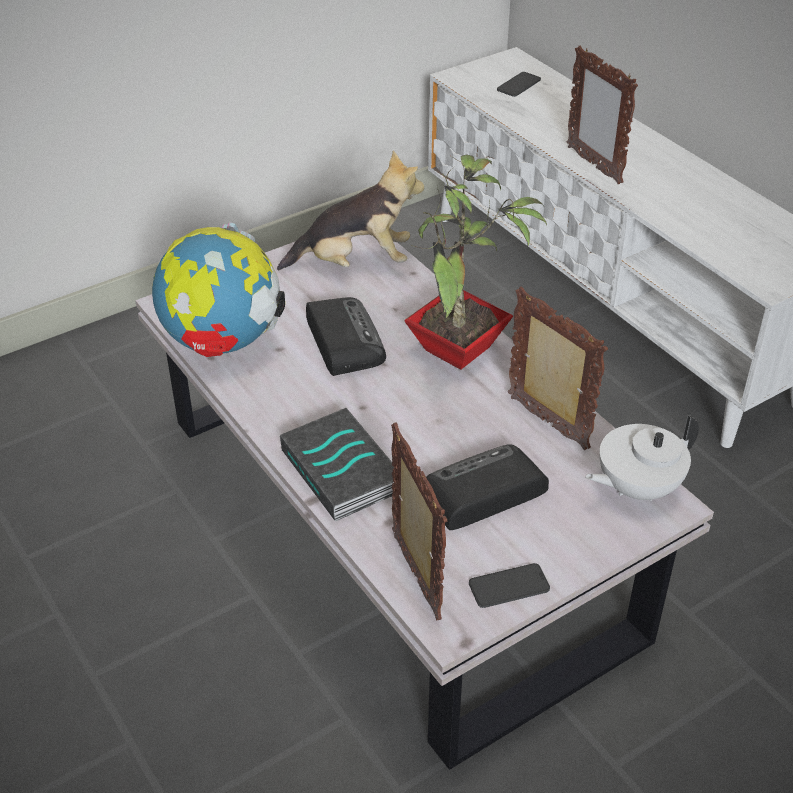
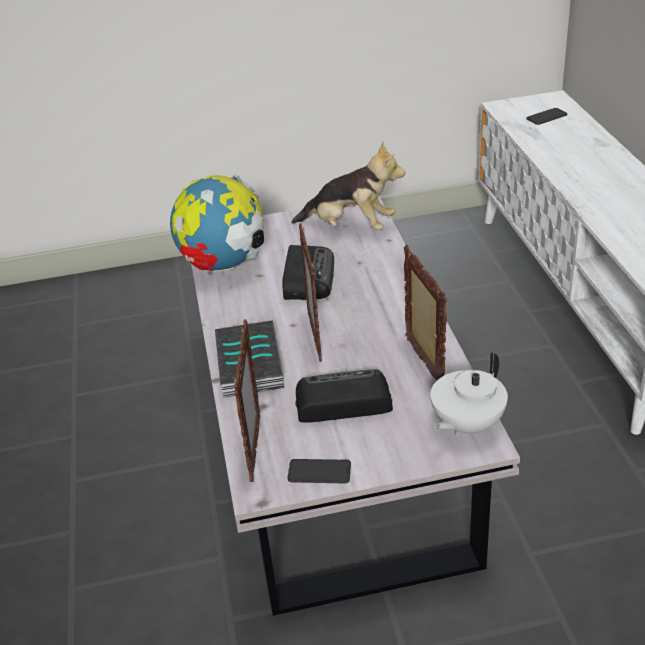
camera: 25 degrees right, 5 degrees down
(460, 352) = (389, 300): potted plant -> none
(593, 165) = (570, 181): picture frame -> picture frame (315, 336)
(636, 487) = (466, 424): white teapot -> white teapot turned 45 degrees counterclockwise

